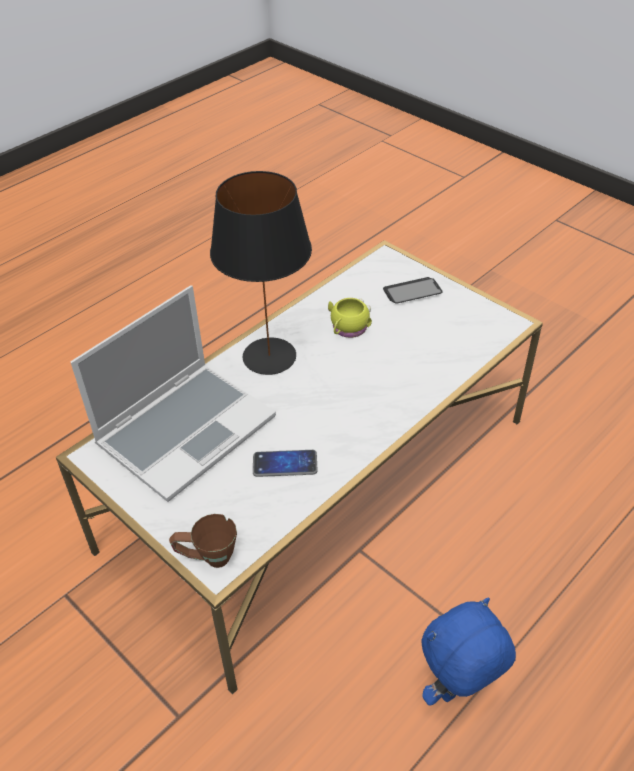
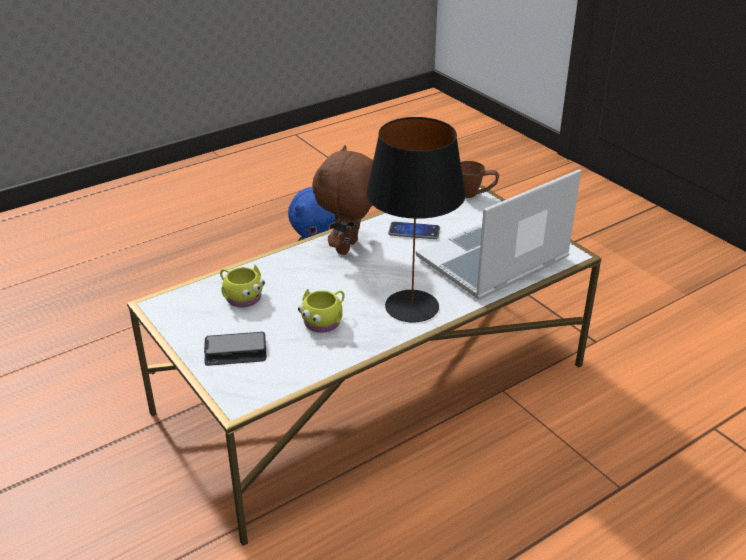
camera: 170 degrees left, 10 degrees down
(356, 423) = (349, 248): none -> brown plush toy
(440, 342) = (241, 297): none -> yellow mug

